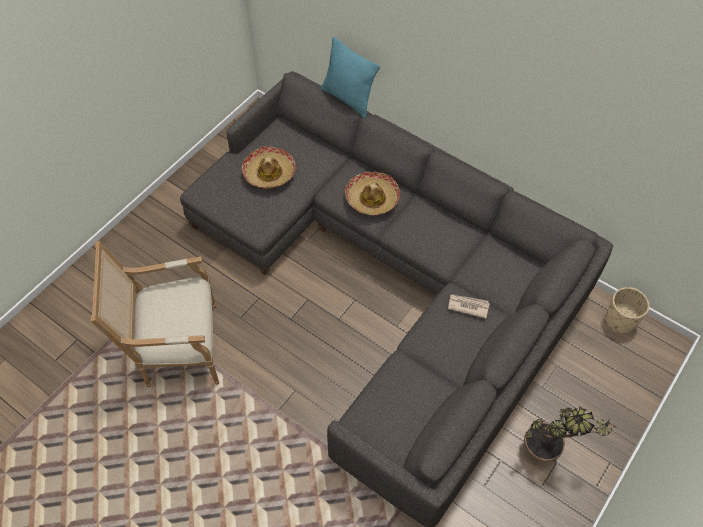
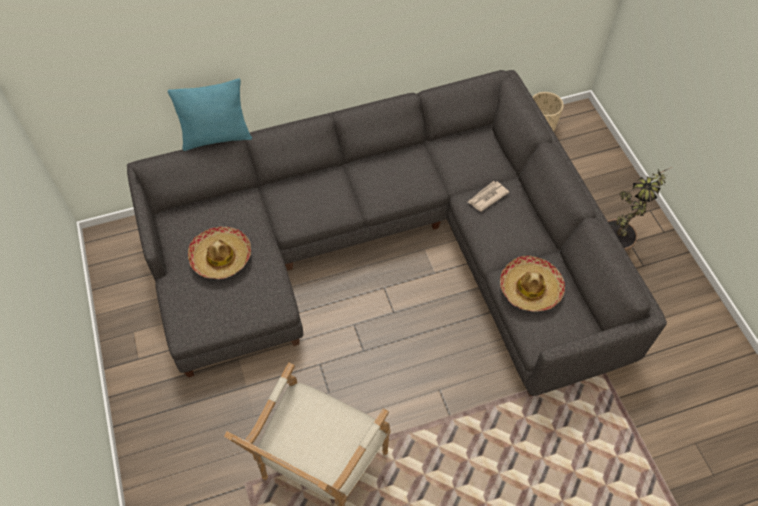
camera: 55 degrees left, 0 degrees up
(372, 198) = (323, 196): hat -> hat (530, 289)

